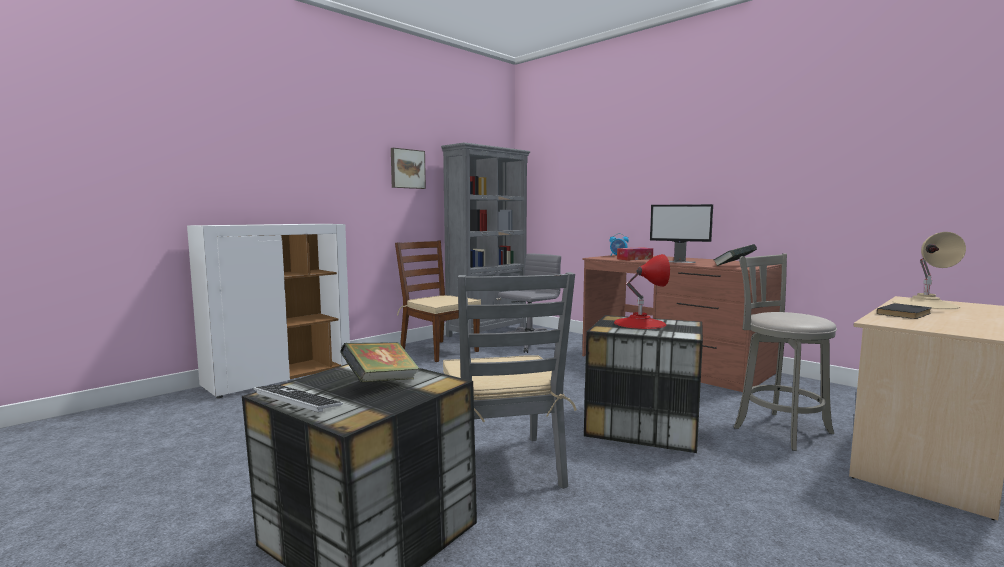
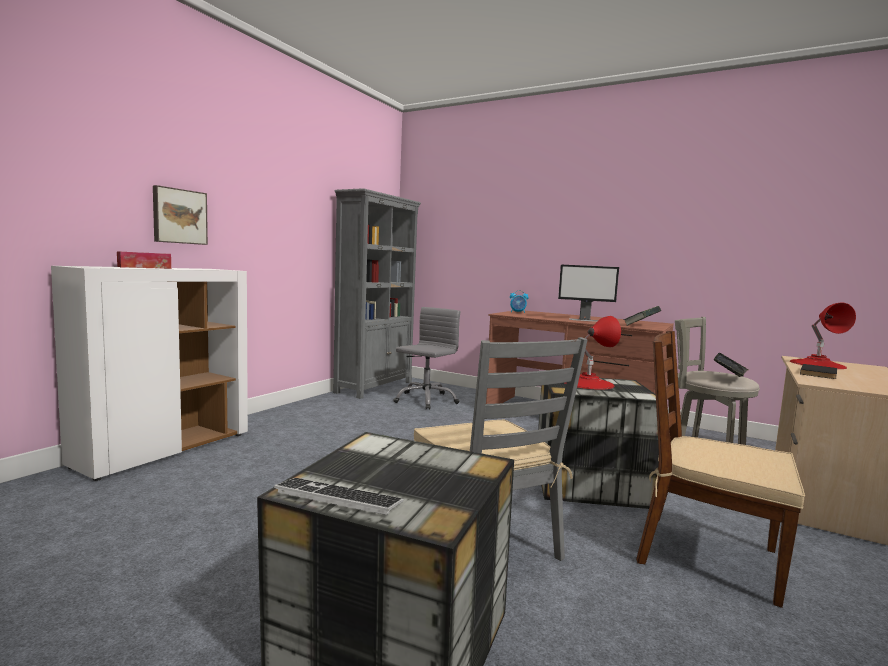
camera: 15 degrees left, 0 degrees up
(381, 382) = (416, 467): book -> book (728, 378)
(407, 169) = (300, 212): picture -> picture (179, 216)
(438, 351) = (335, 409): brown chair -> brown chair (705, 555)
(634, 259) = (539, 316): tissue box -> tissue box (144, 267)
(925, 304) = (817, 364): beige table lamp -> red table lamp

